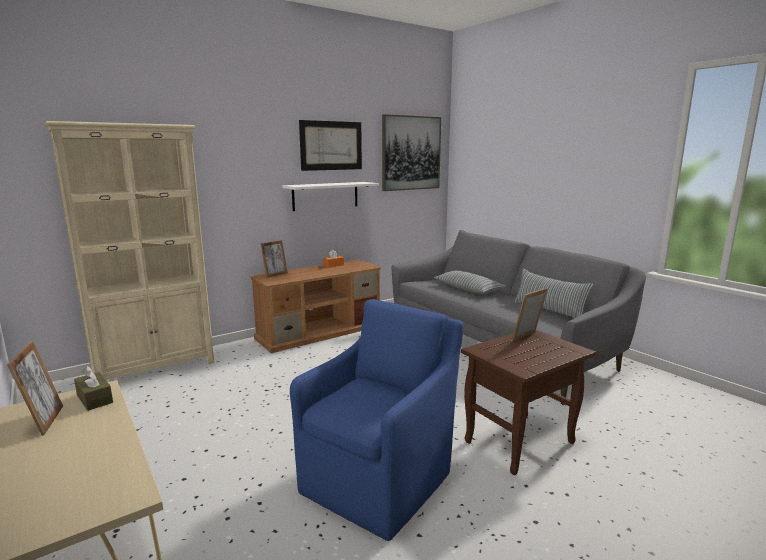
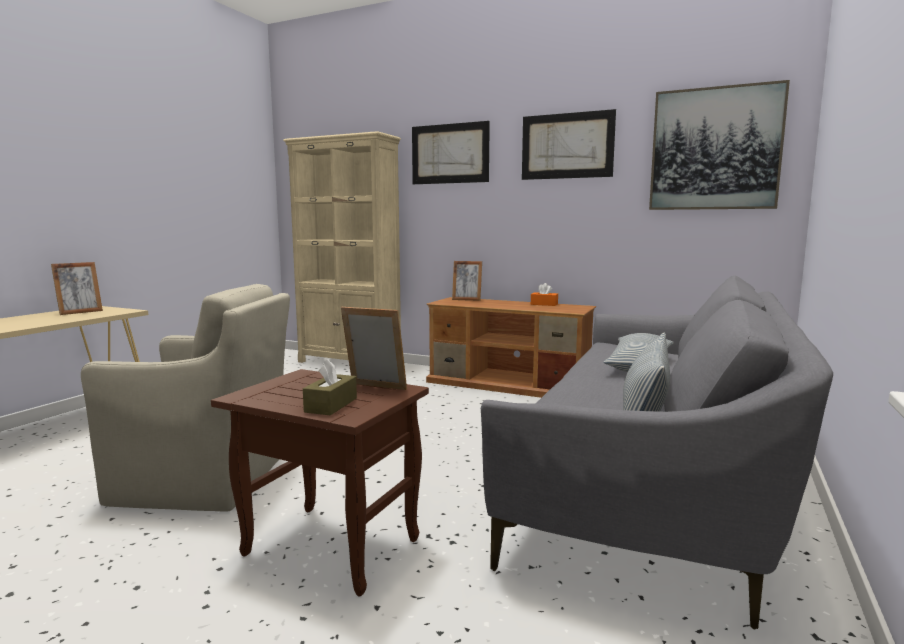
camera: 60 degrees right, 5 degrees down
(94, 399) = (114, 312): brown tissue box -> brown tissue box (331, 405)
(235, 146) = (449, 153): none -> picture
(325, 196) = (554, 213): white shelf -> none
(380, 480) = (205, 480): blue armchair -> beige armchair

